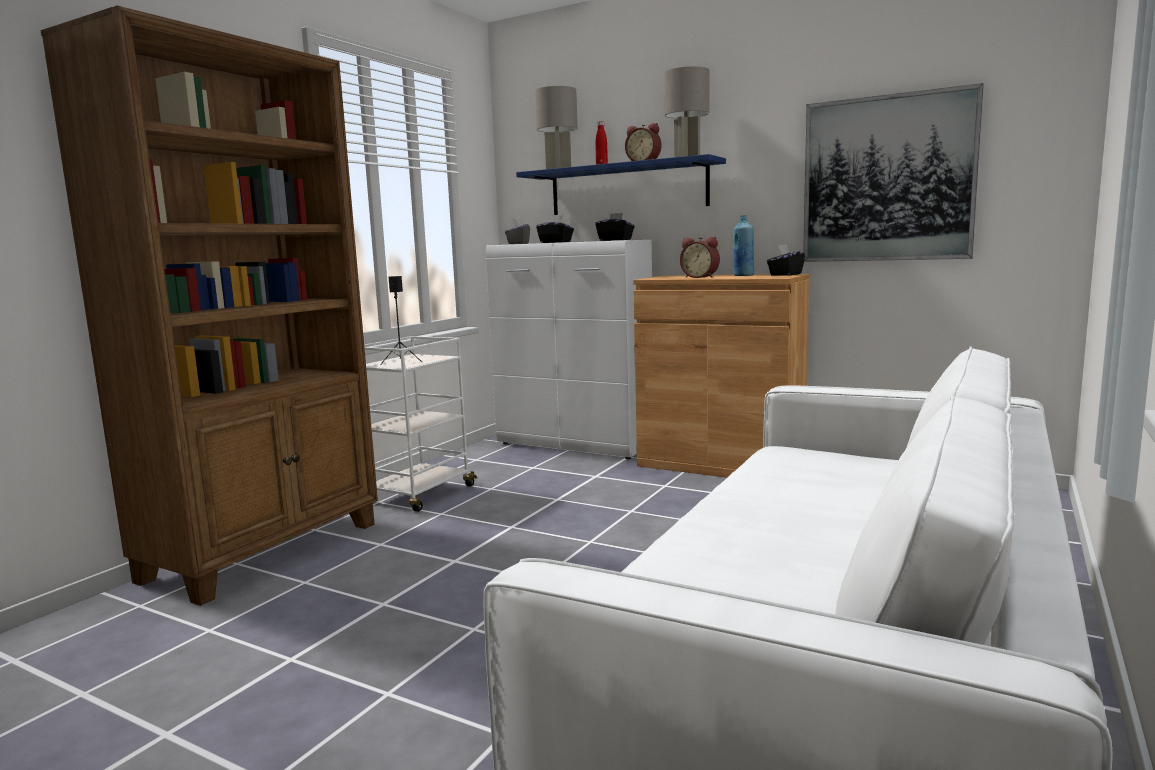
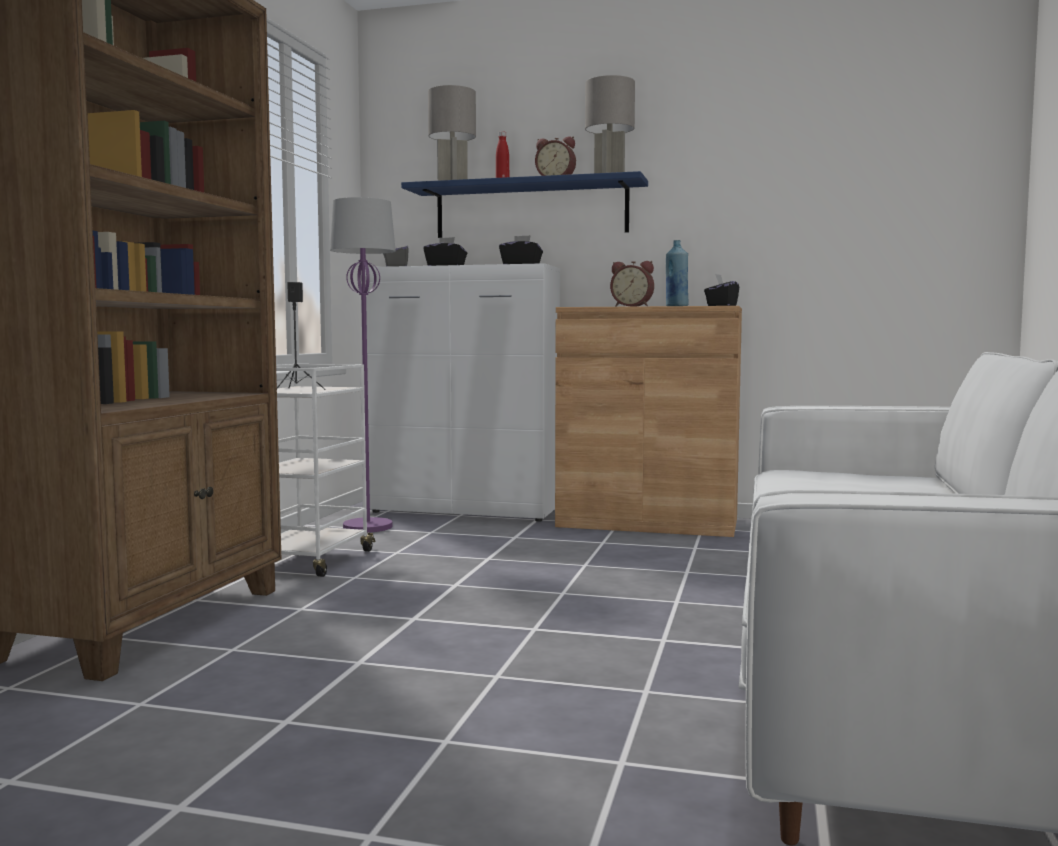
camera: 15 degrees left, 5 degrees down
(488, 460) = (368, 527): none -> purple floor lamp
(887, 179) = (823, 209): picture -> none

